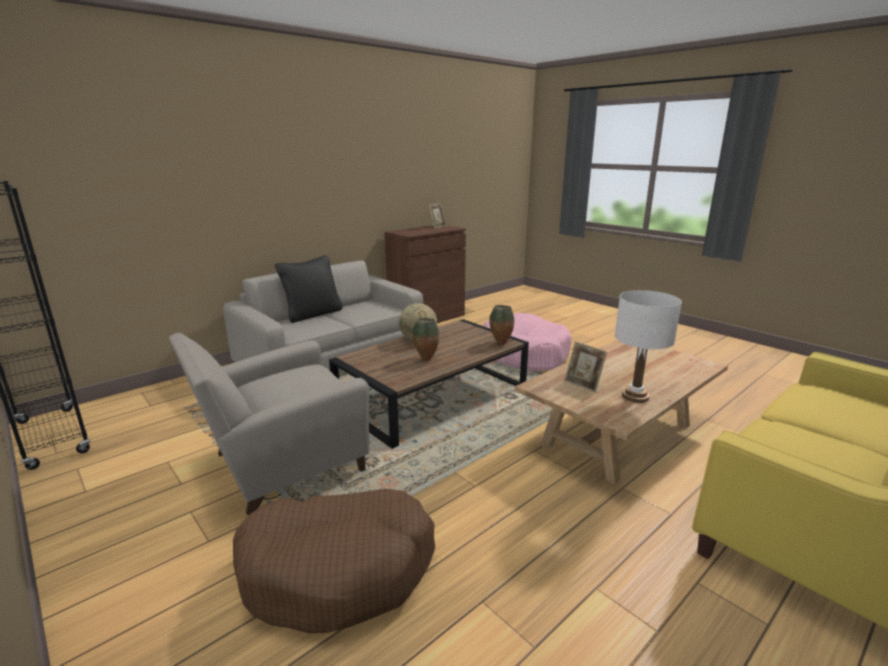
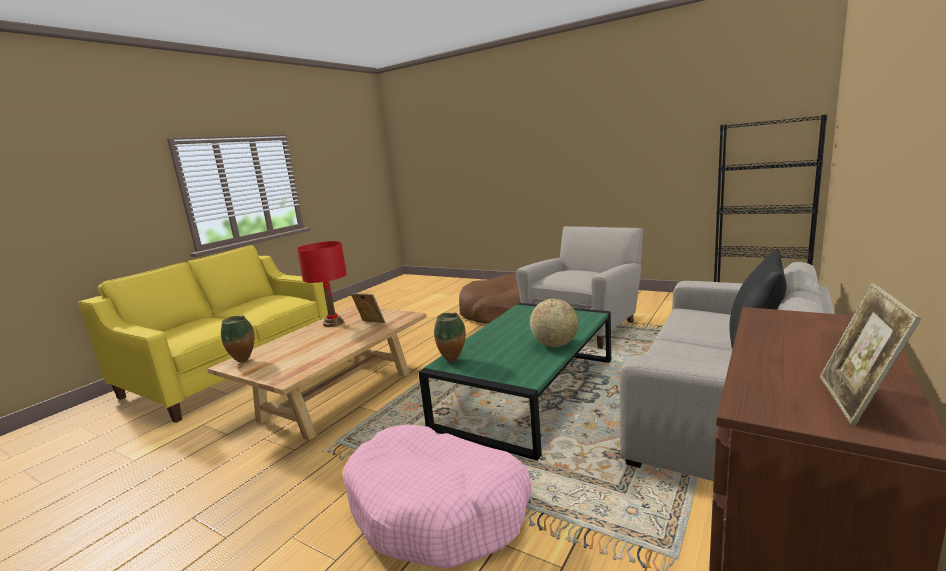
camera: 165 degrees right, 5 degrees down
(425, 358) = (521, 328): vase -> vase (244, 361)
(433, 396) = (528, 392): brown coffee table -> green coffee table
(635, 396) = (333, 323): white table lamp -> red table lamp

